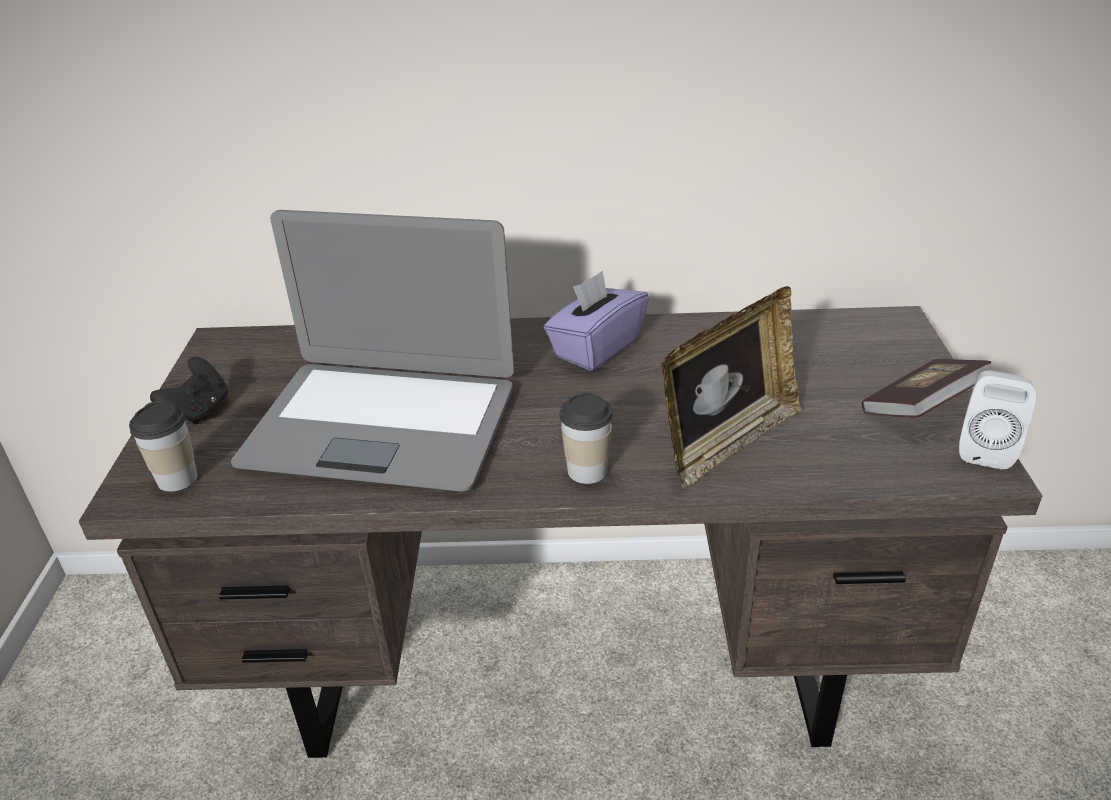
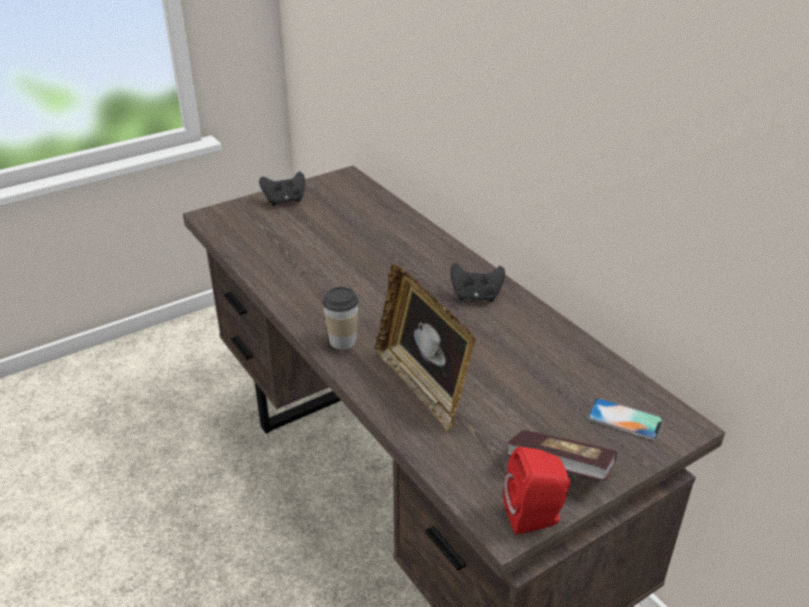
camera: 55 degrees right, 0 degrees up
(177, 479) = (229, 221): cup -> none
(382, 425) = (322, 256): laptop -> none
(596, 348) = (476, 296): purple tissue box -> black game controller
(726, 442) = (423, 385): picture frame -> picture frame turned 45 degrees clockwise
(870, 344) = (625, 419): none -> phone
(985, 449) = (535, 518): white speaker -> red speaker

